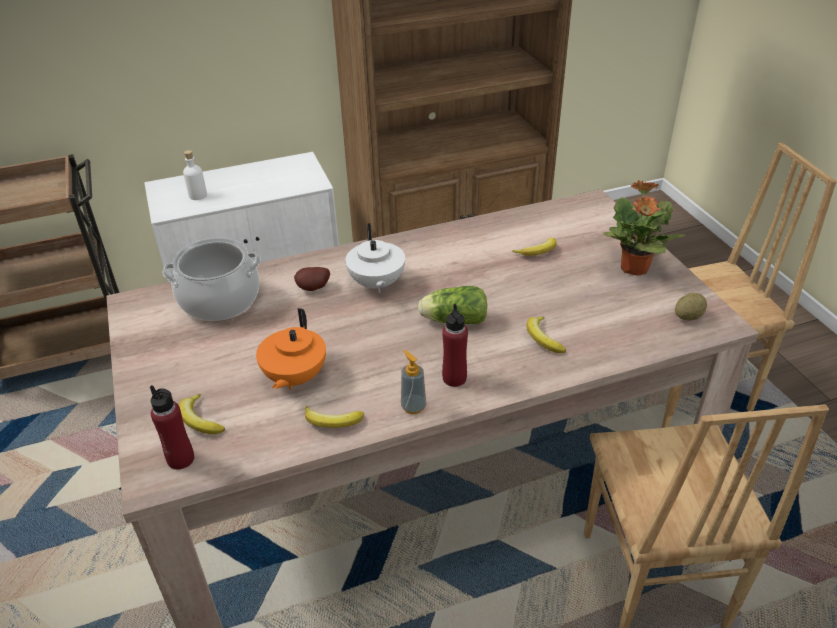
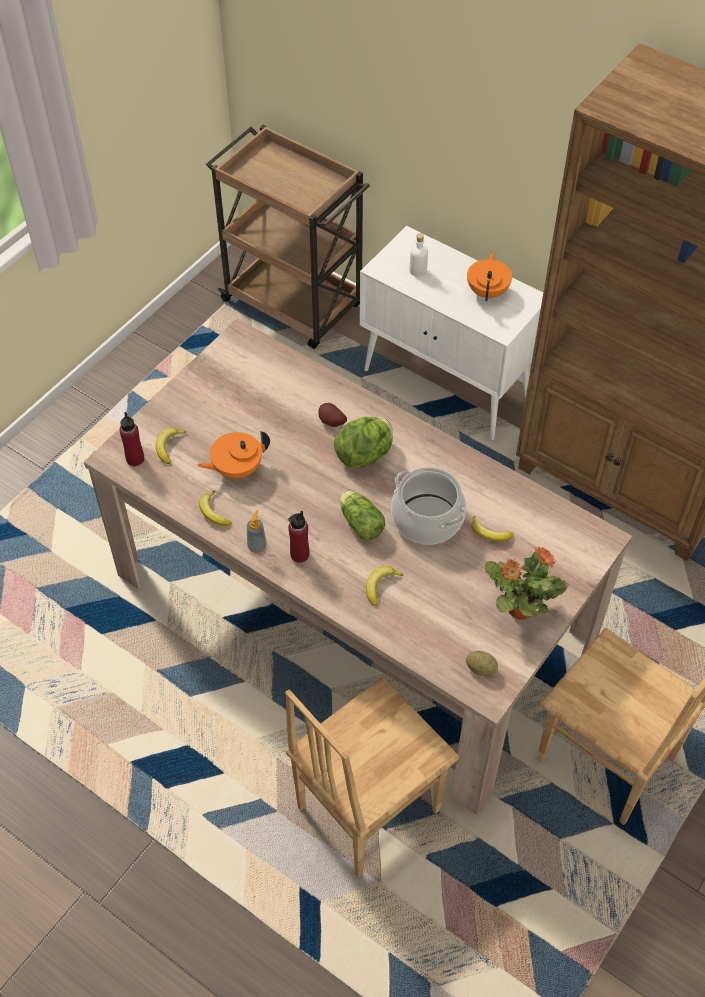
camera: 55 degrees right, 15 degrees up
(219, 300) = (278, 380): cooking pot -> cooking pot (427, 519)
(268, 174) = (488, 291): none -> orange teapot
(376, 284) = (365, 455): white teapot -> lettuce

